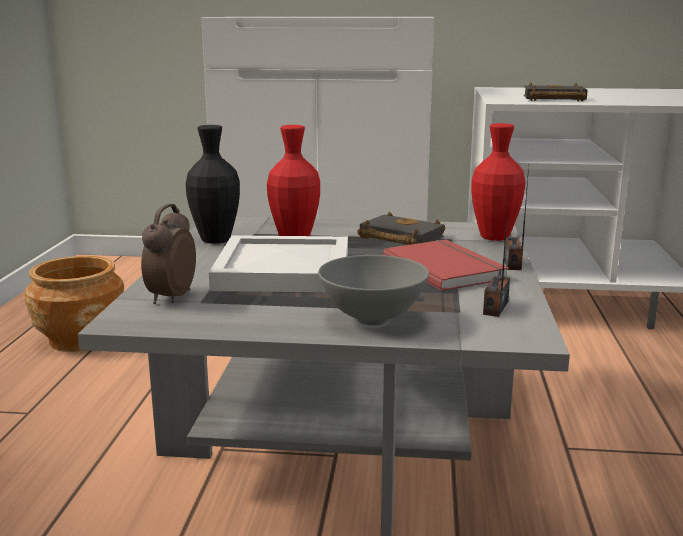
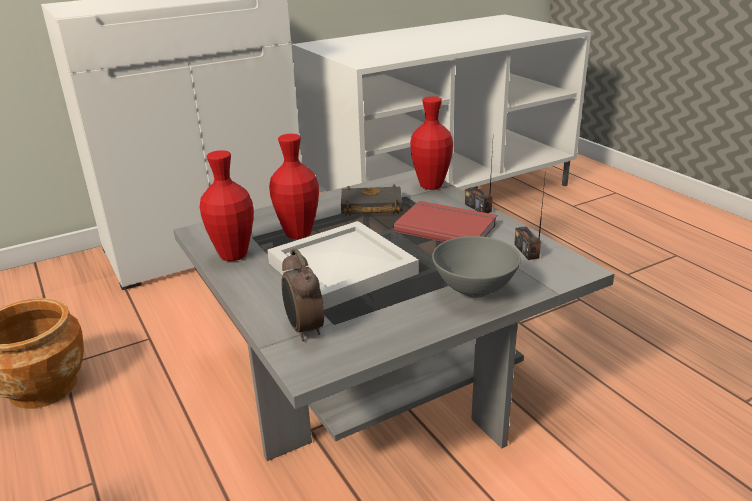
camera: 35 degrees left, 10 degrees up
(215, 240) = (233, 255): black vase -> red vase
(552, 99) = (389, 54): black book -> none

